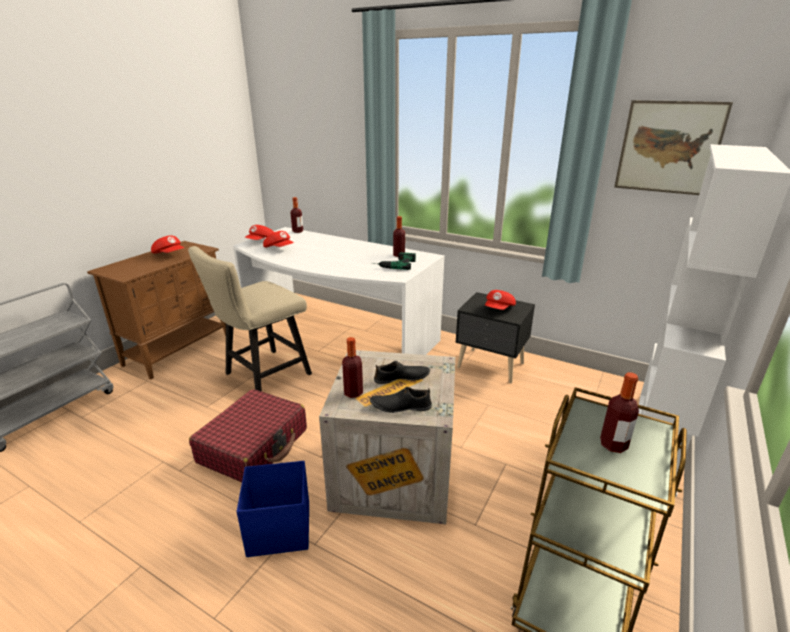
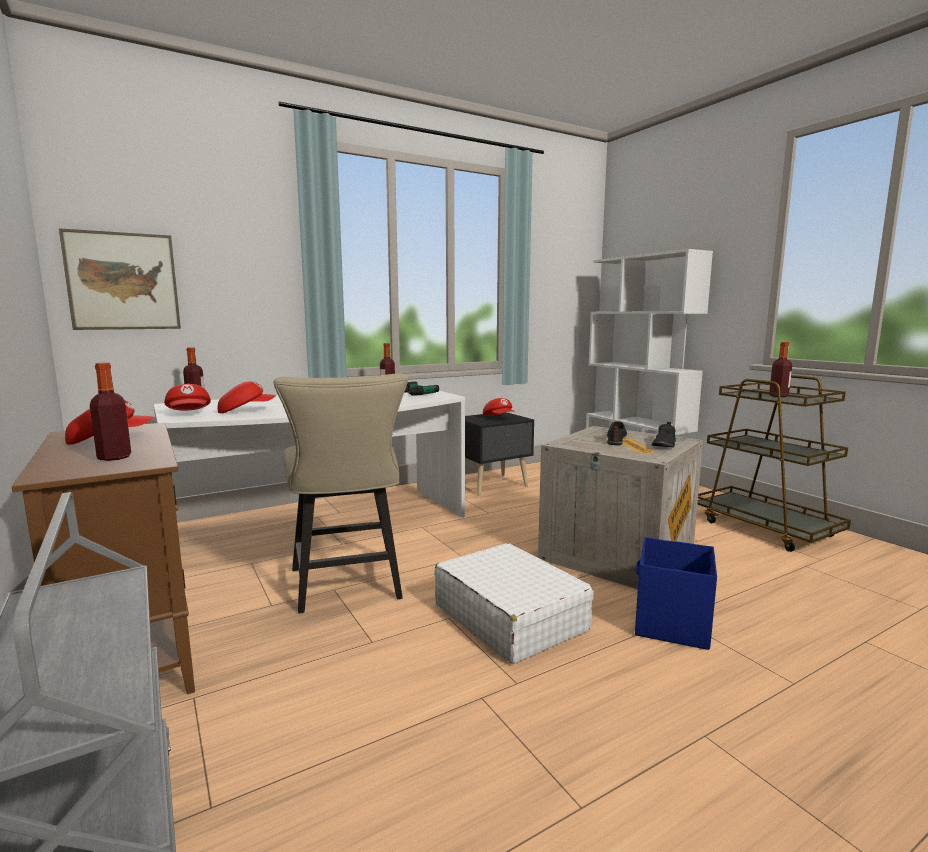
camera: 60 degrees left, 15 degrees down
(254, 446) = (509, 617): red suitcase -> white suitcase
(353, 393) = (630, 452): bottle -> bottle (114, 457)
(669, 147) = (557, 267): picture -> picture (123, 281)

